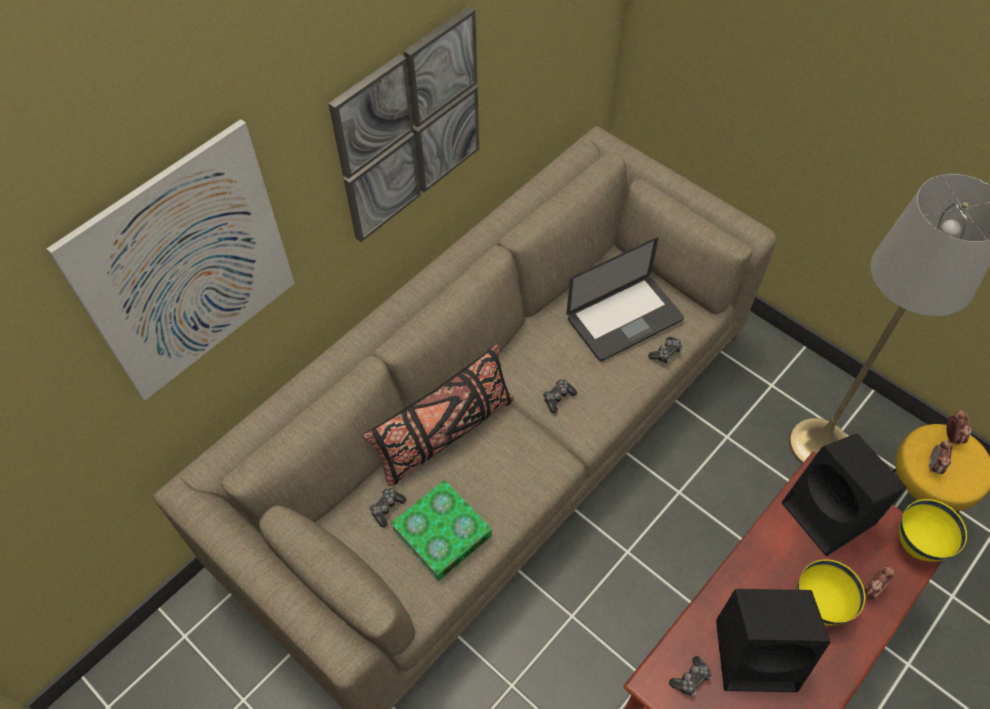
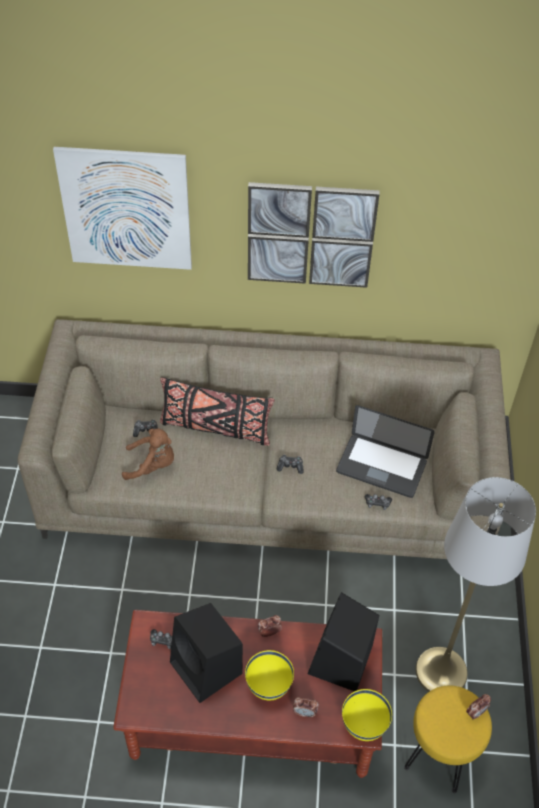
camera: 50 degrees right, 5 degrees down
(442, 533) = (152, 465): book -> brown plush toy
(934, 466) = (439, 711): alarm clock -> alarm clock (269, 632)

